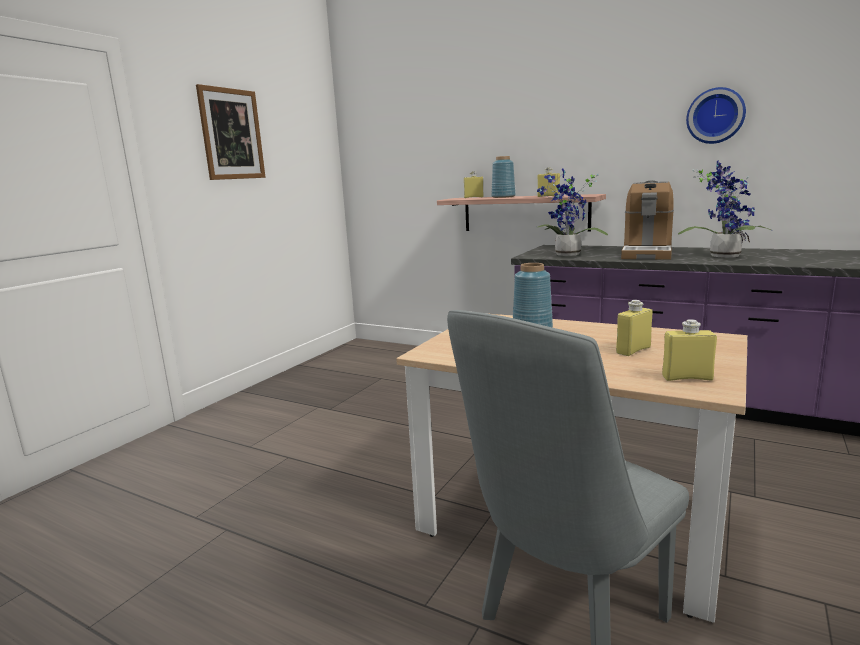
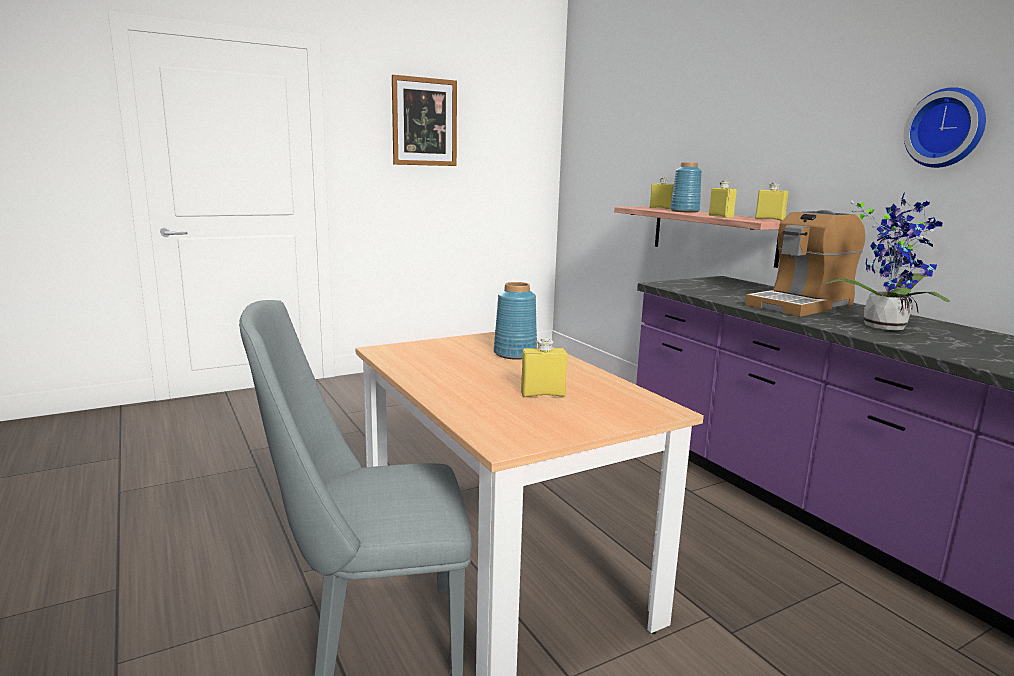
camera: 30 degrees right, 0 degrees up
(566, 255) = (701, 290): potted plant -> none
(687, 378) = (515, 428): yellow bottle -> yellow bottle (769, 219)

